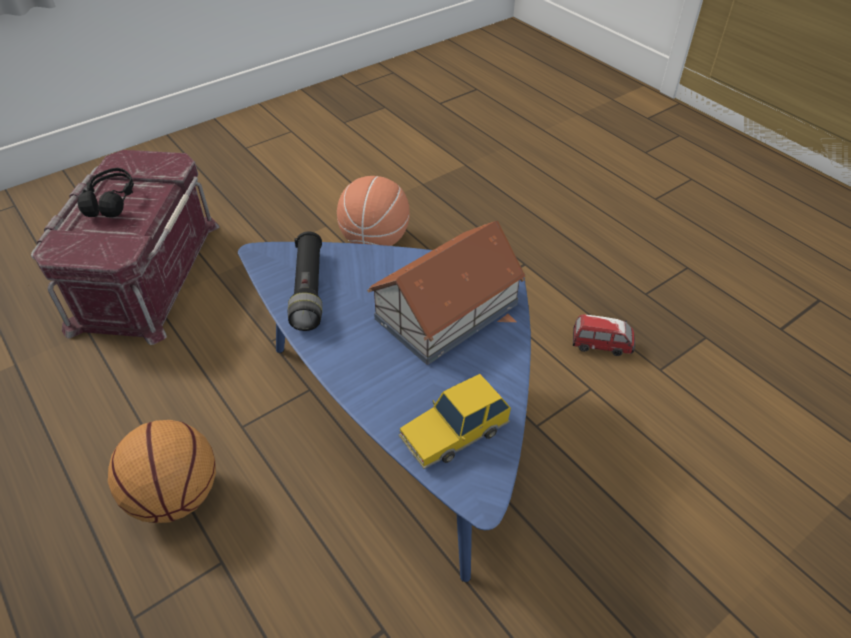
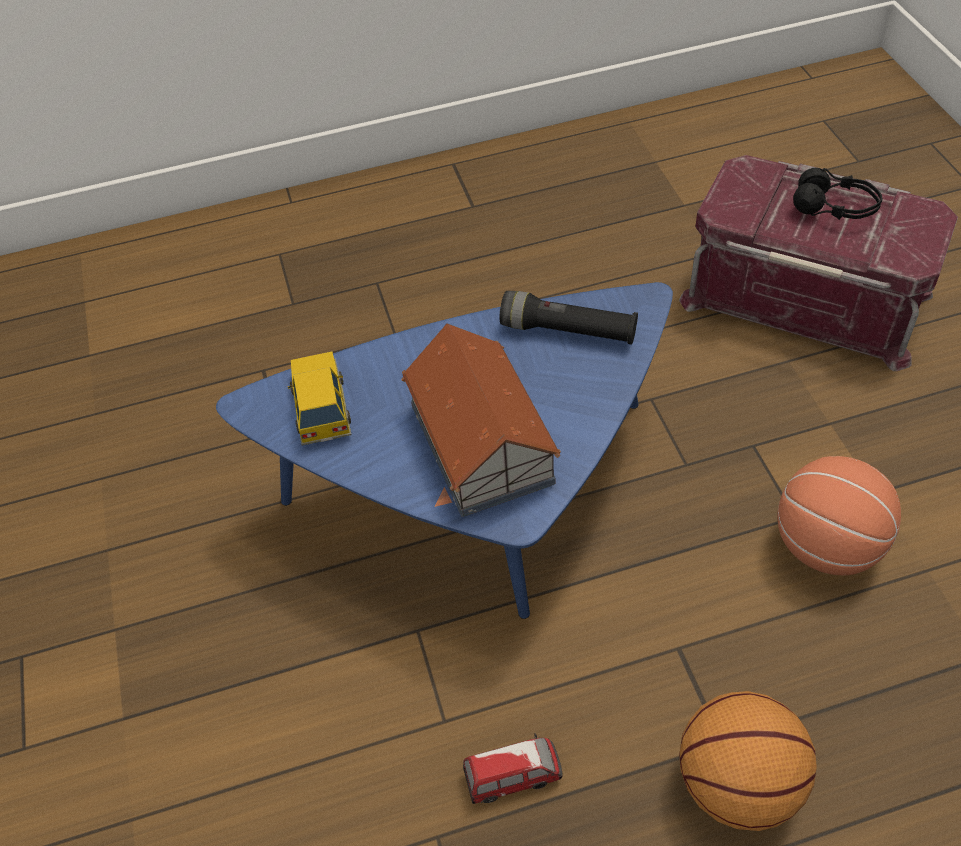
camera: 115 degrees right, 5 degrees up
(176, 496) = (475, 311): basketball -> basketball (737, 784)
(601, 345) = (513, 776): toy car -> toy car turned 135 degrees counterclockwise

